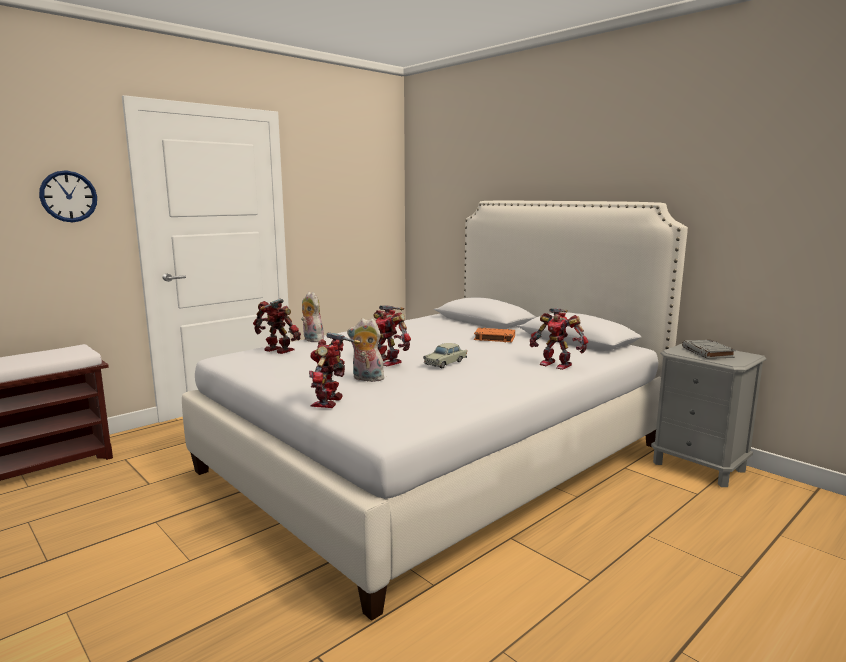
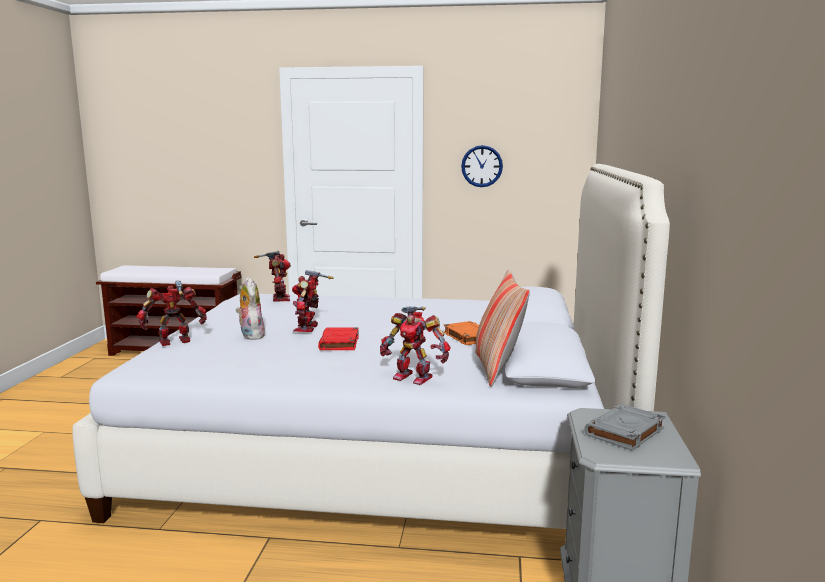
camera: 50 degrees right, 0 degrees up
(68, 196) = (236, 151): wall clock -> wall clock (482, 166)
(311, 340) = (335, 297): plush toy -> none
(445, 363) = (339, 343): beige toy car -> red book
(556, 364) = (414, 377): toy robot -> toy robot turned 60 degrees counterclockwise
(569, 347) = (497, 368): none -> pillow

